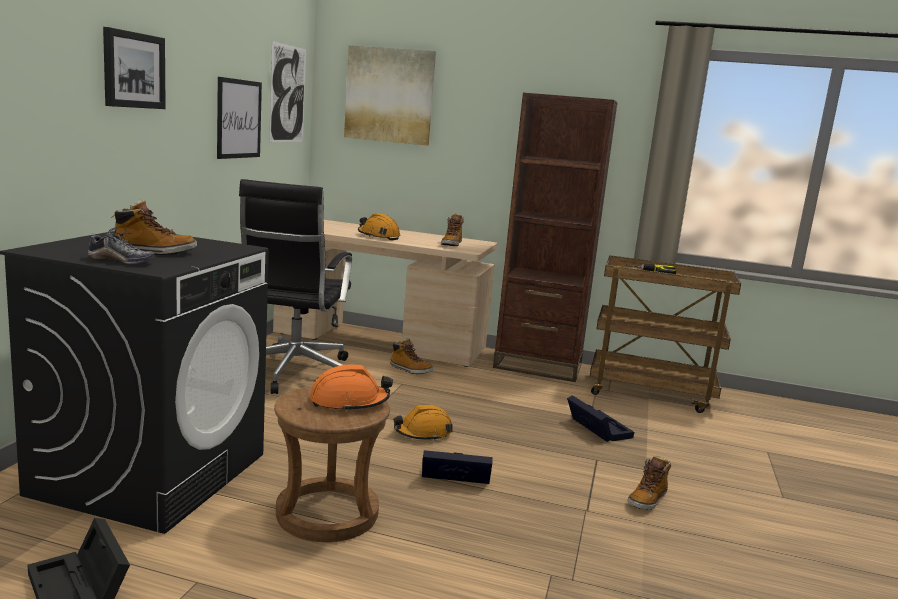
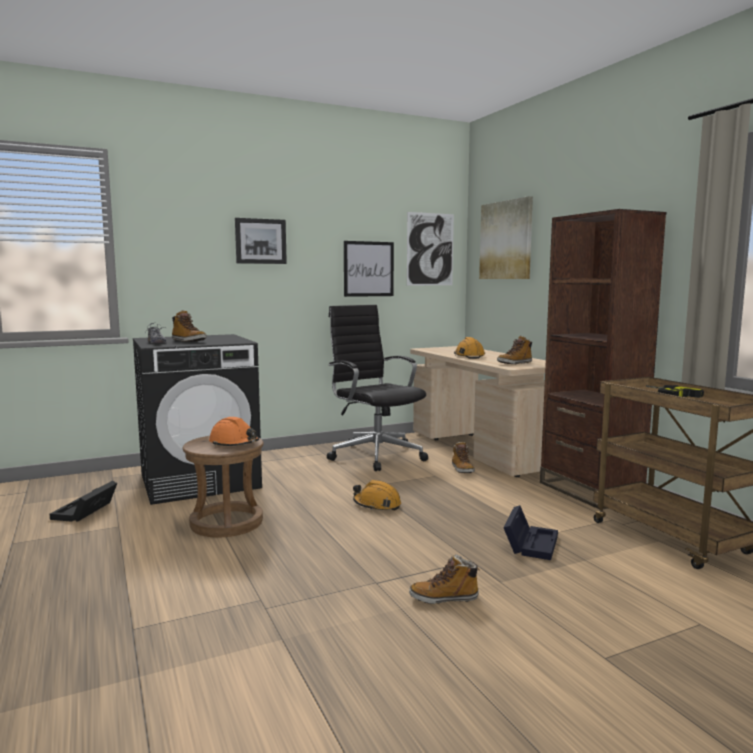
camera: 50 degrees right, 5 degrees down
(292, 373) = (375, 455): black office chair -> black office chair turned 90 degrees clockwise
(453, 474) = (339, 531): black storage box -> none

